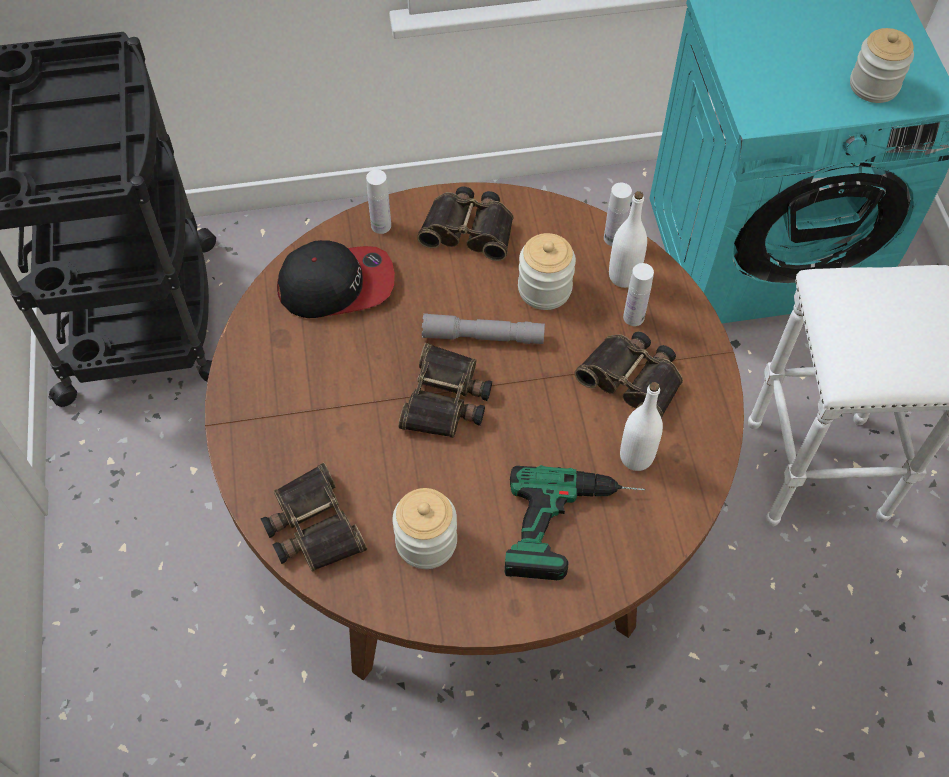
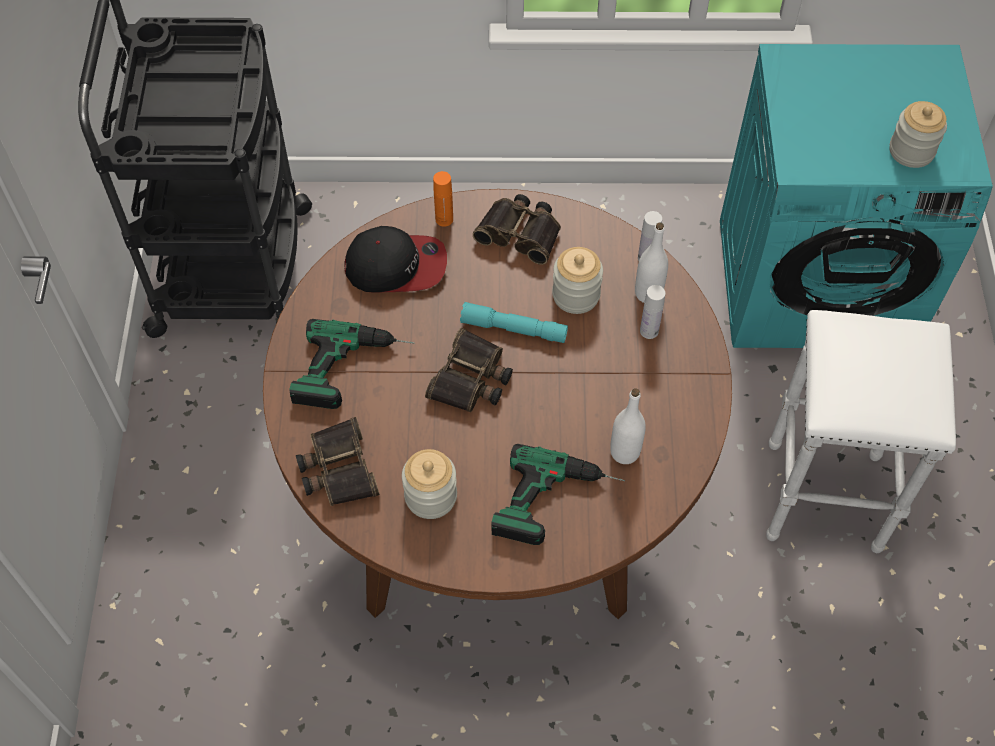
camera: 10 degrees right, 0 degrees up
(310, 409) = (354, 370): none -> power drill
(381, 225) = (444, 219): white bottle -> orange bottle
(483, 336) = (513, 329): grey flashlight -> turquoise flashlight
(633, 378) = (637, 384): binoculars -> none

